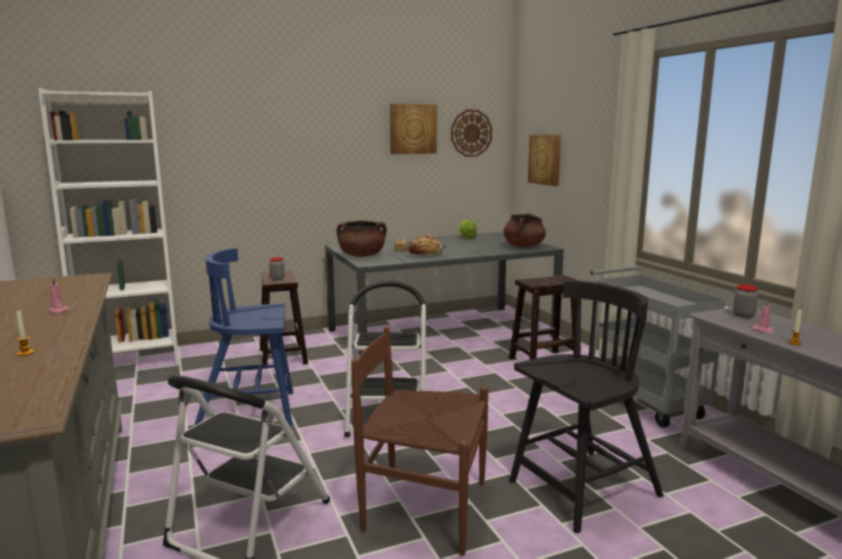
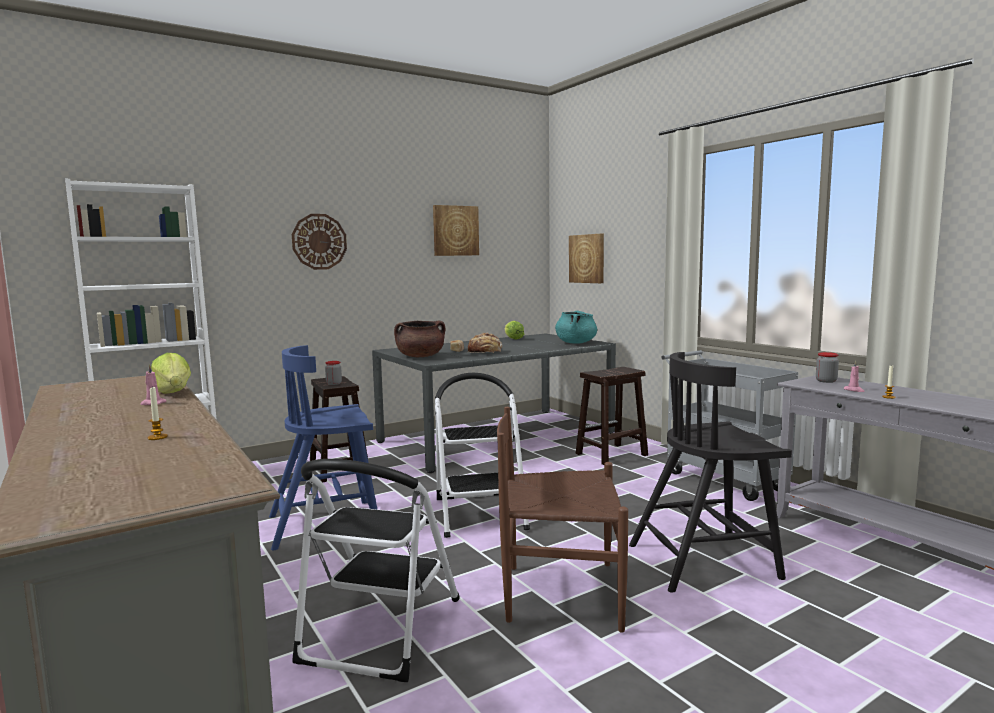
camera: 10 degrees left, 5 degrees down
(85, 299) = (173, 393): none -> lettuce
(471, 133) = (510, 235): wall clock -> wall clock (319, 241)
(523, 246) = (576, 343): brown cooking pot -> turquoise cooking pot
(582, 489) = (706, 560): black chair -> black chair turned 150 degrees counterclockwise

